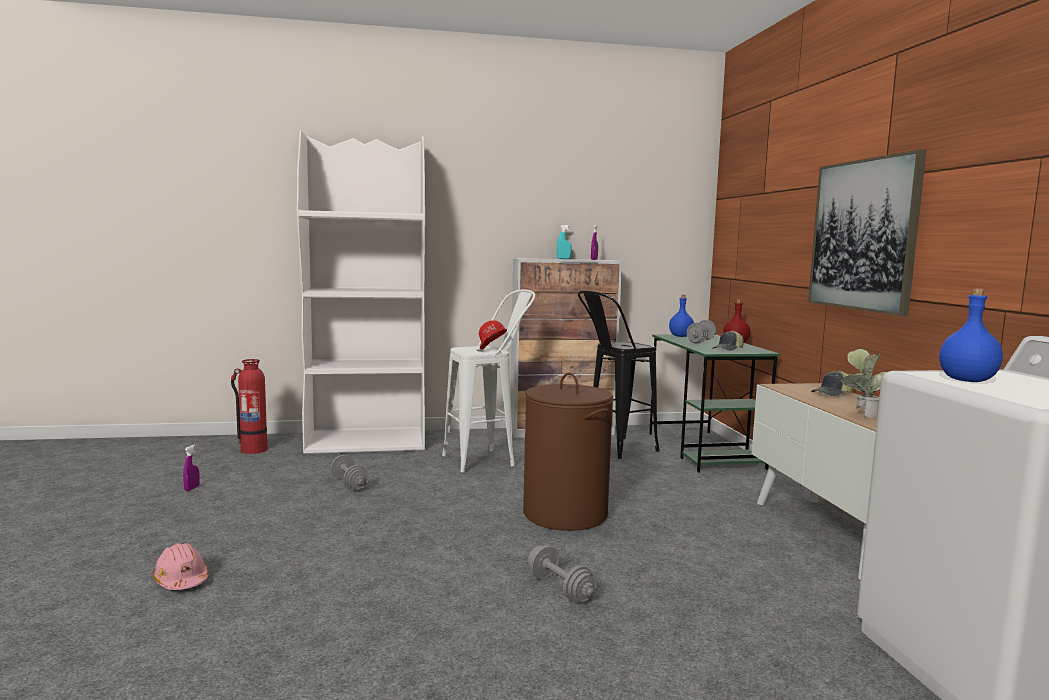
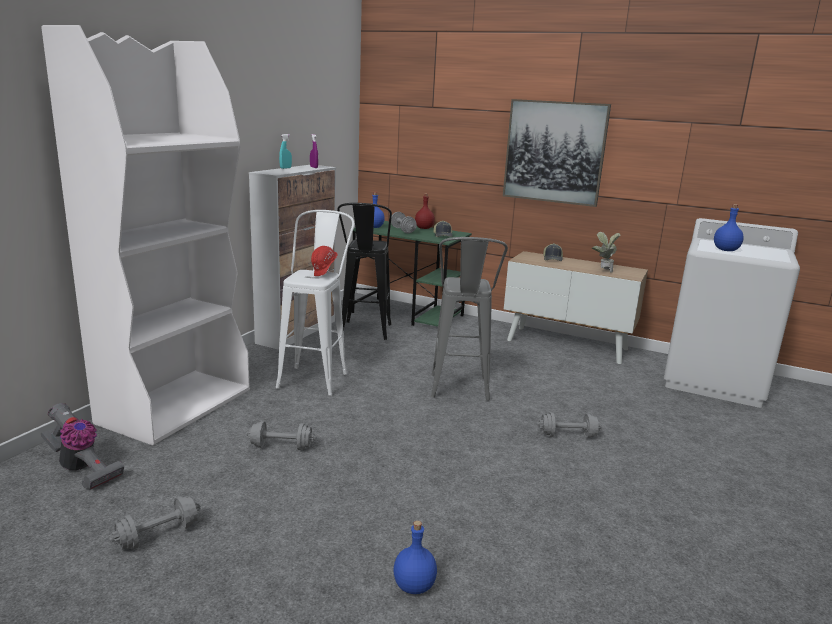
camera: 55 degrees left, 10 degrees up
(181, 580) = (413, 586): pink hard hat -> blue bottle
(192, 488) = (158, 536): purple spray bottle -> grey dumbbell
(253, 449) = (81, 469): fire extinguisher -> vacuum cleaner
(564, 514) = (459, 392): brown laundry basket -> grey stool

